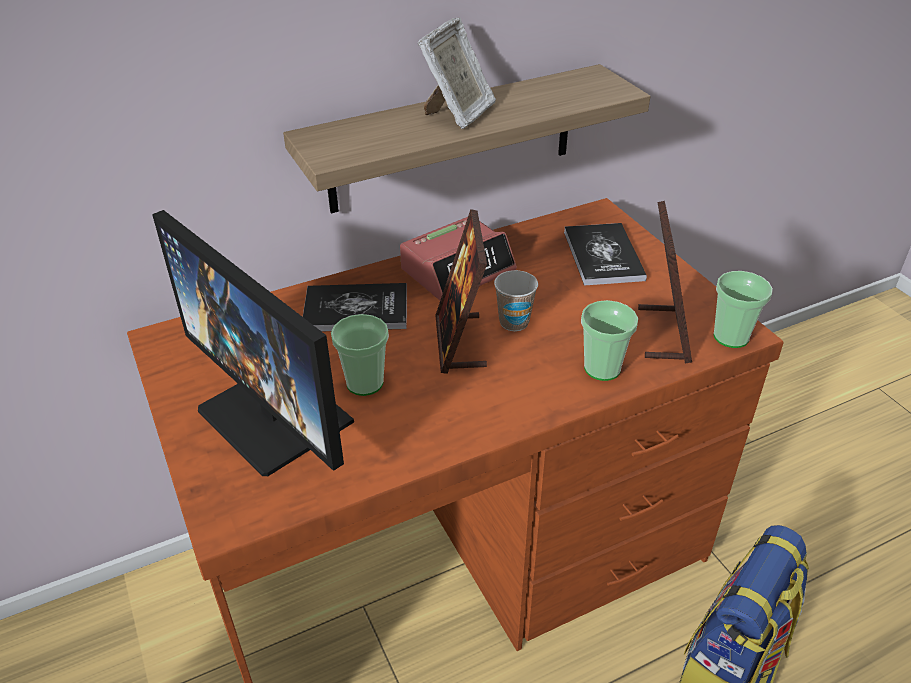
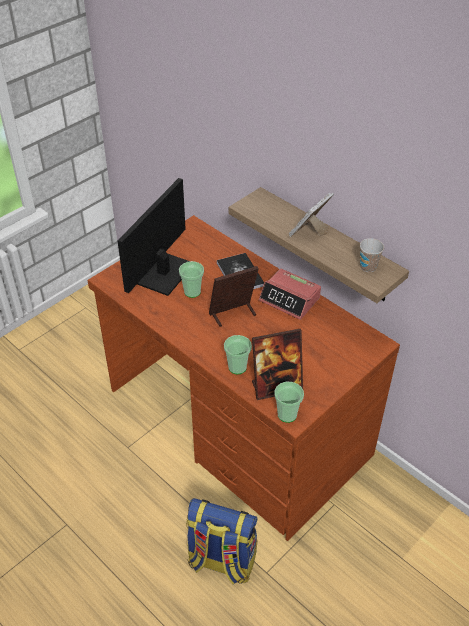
camera: 70 degrees right, 5 degrees up
(458, 114) = (309, 232): picture frame -> picture frame turned 120 degrees clockwise
(514, 322) = (257, 329): cup -> cup (368, 267)
(603, 255) = (335, 352): book -> none

